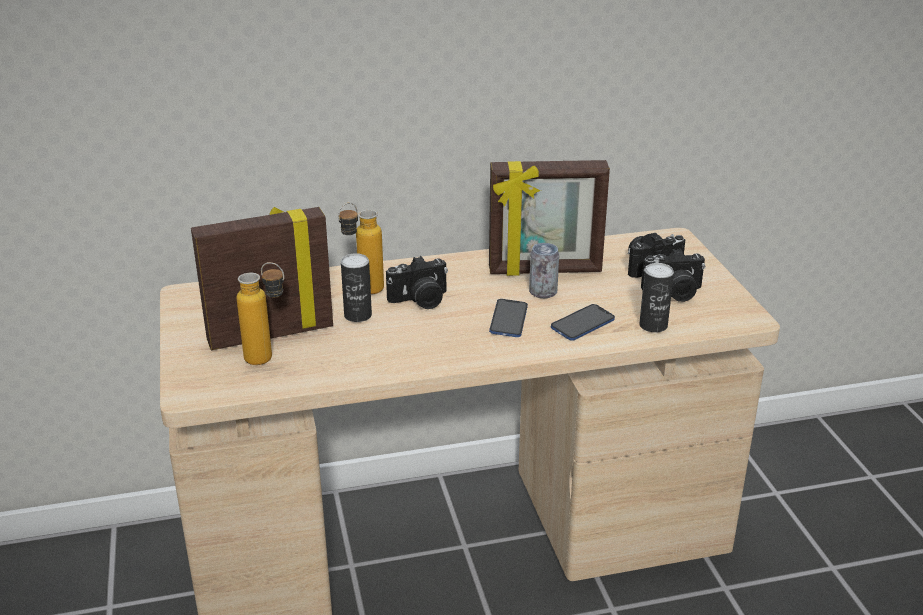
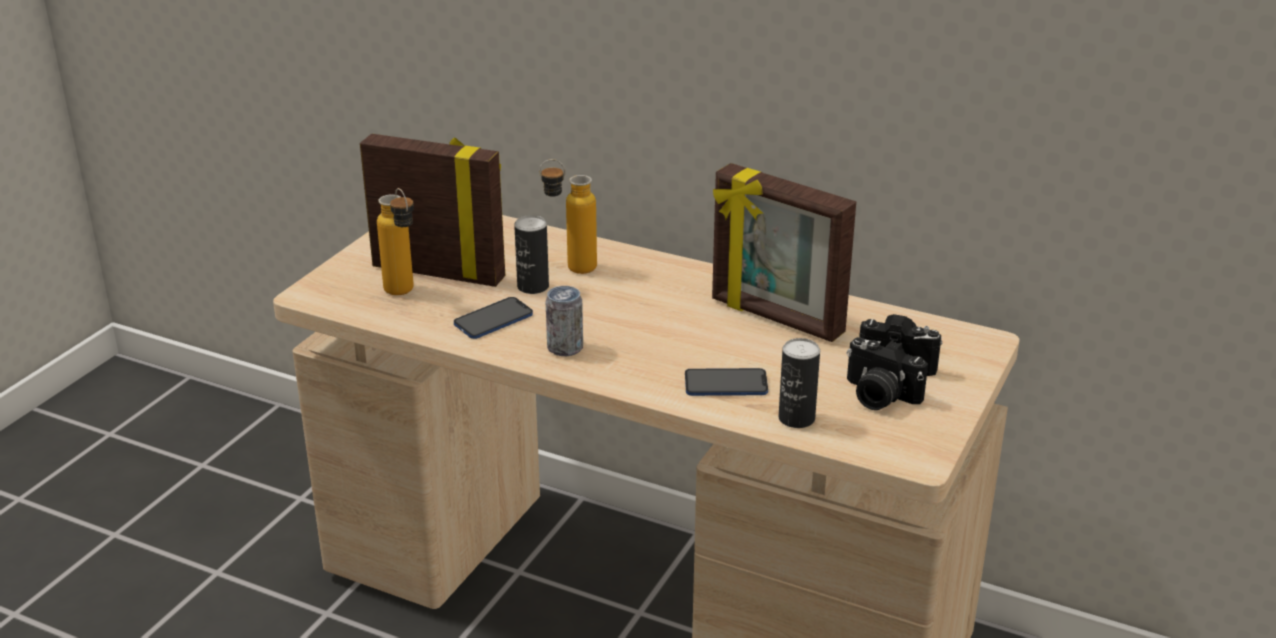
camera: 40 degrees right, 0 degrees up
(420, 300) = (608, 296): camera -> none
(508, 320) = (660, 349): phone -> phone (493, 320)
(543, 292) = (738, 337): can -> can (565, 348)

